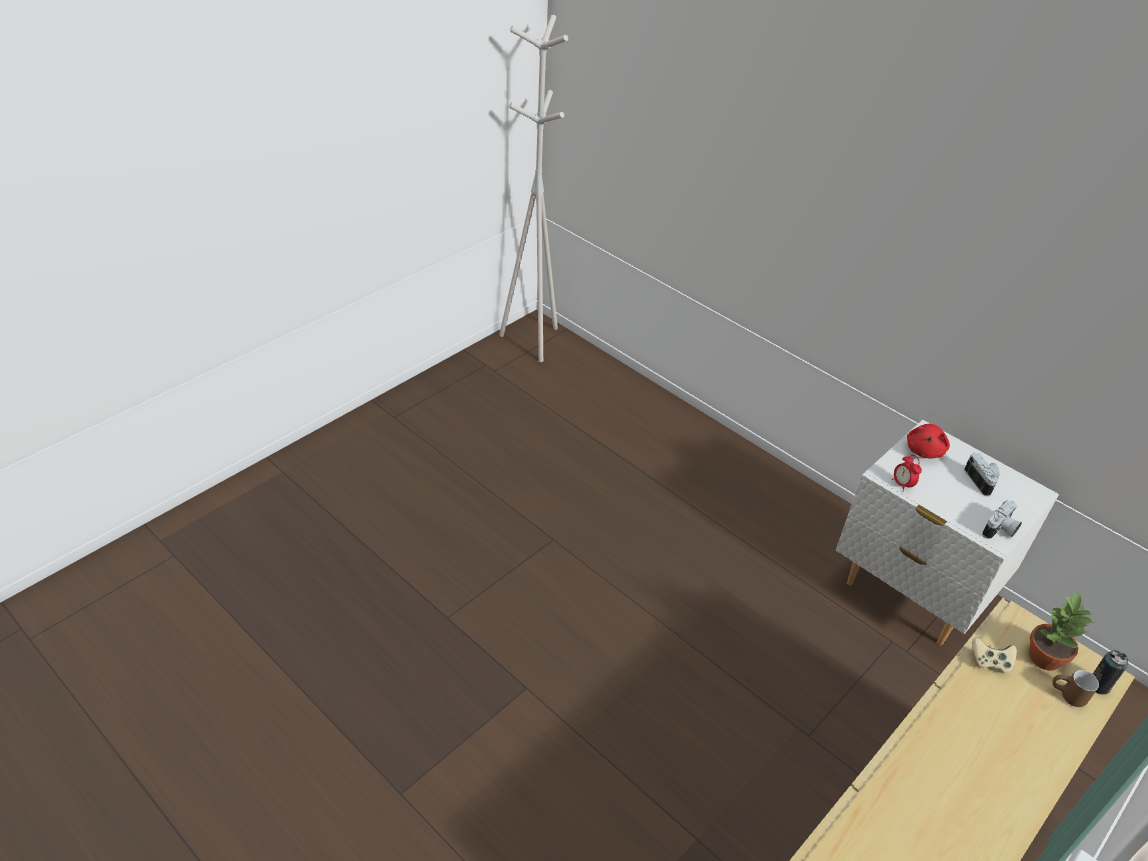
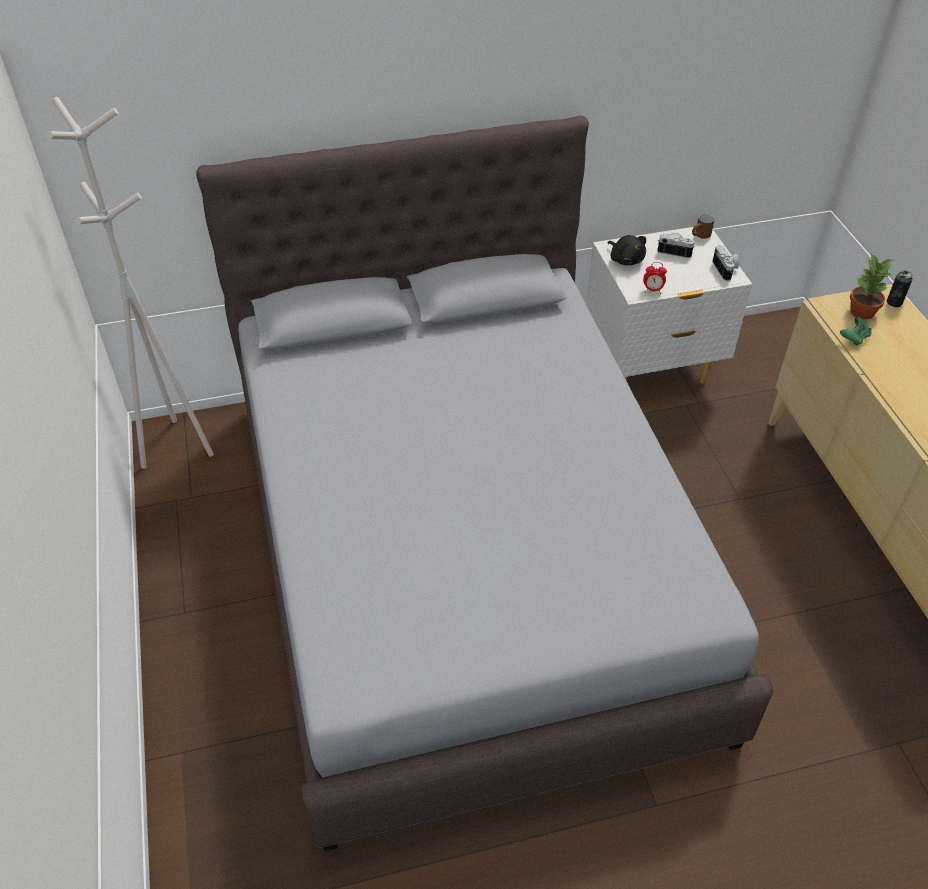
camera: 55 degrees left, 5 degrees up
(567, 547) = (464, 553): none -> grey bed
(924, 450) = (626, 259): red plush toy -> black plush toy
(989, 662) = (854, 338): beige game controller -> green game controller
(1067, 697) = (897, 321): brown mug -> brown mug (701, 236)

